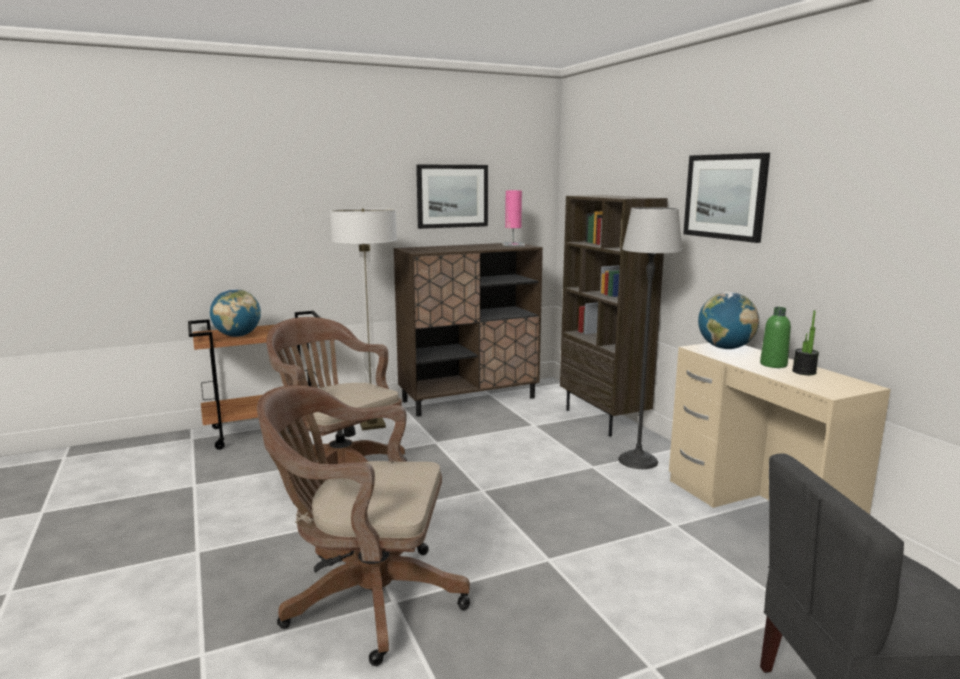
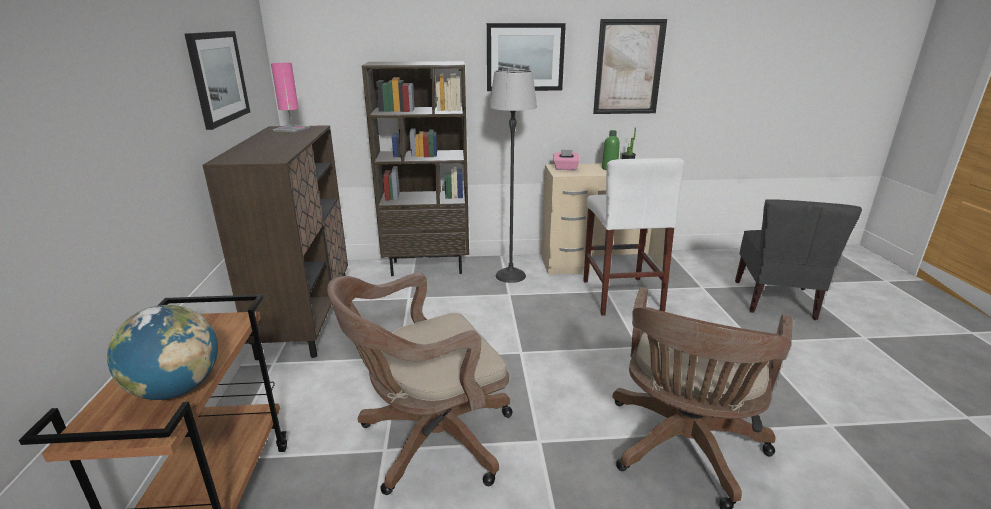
camera: 70 degrees left, 10 degrees up
(372, 425) = (306, 395): floor lamp -> none
(673, 537) = (621, 295): none -> white stool
(725, 348) = (565, 168): globe -> pink tissue box
(851, 218) = (628, 67): none -> picture

